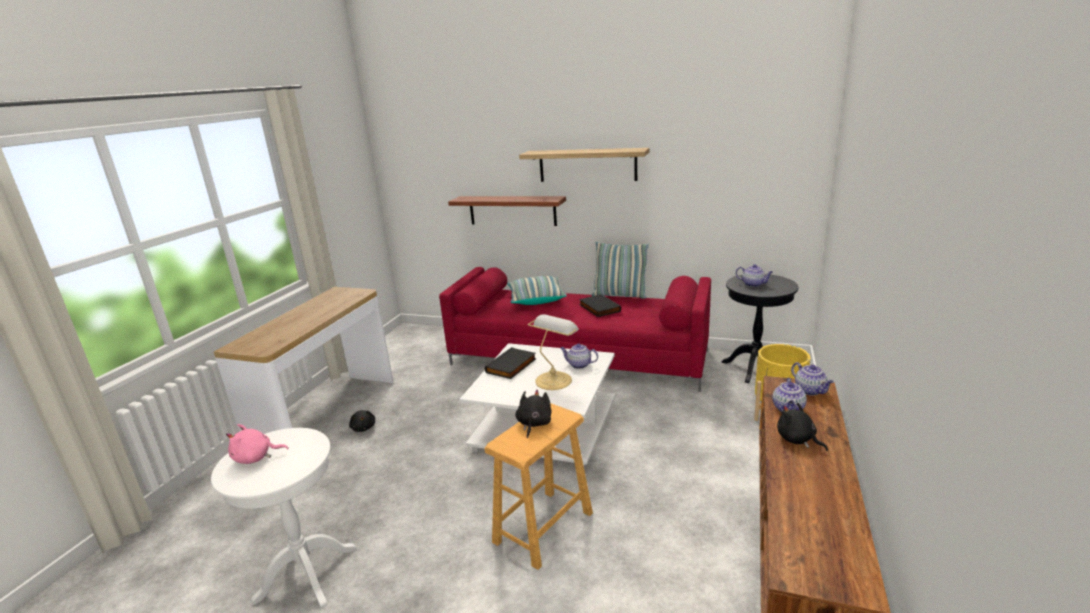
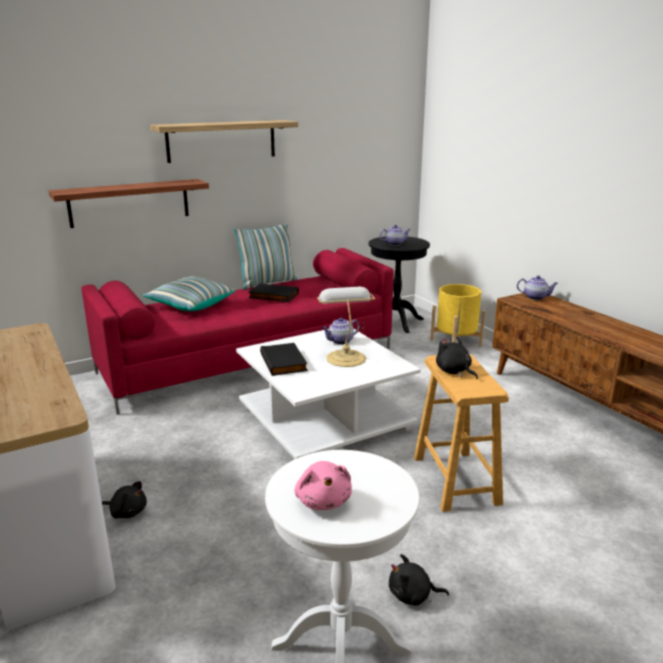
camera: 50 degrees left, 0 degrees up
(256, 457) = (323, 500): pink plush toy -> pink plush toy turned 45 degrees counterclockwise
(788, 409) = (548, 310): teapot -> none
(797, 440) = (584, 322): black plush toy -> black plush toy (413, 595)

